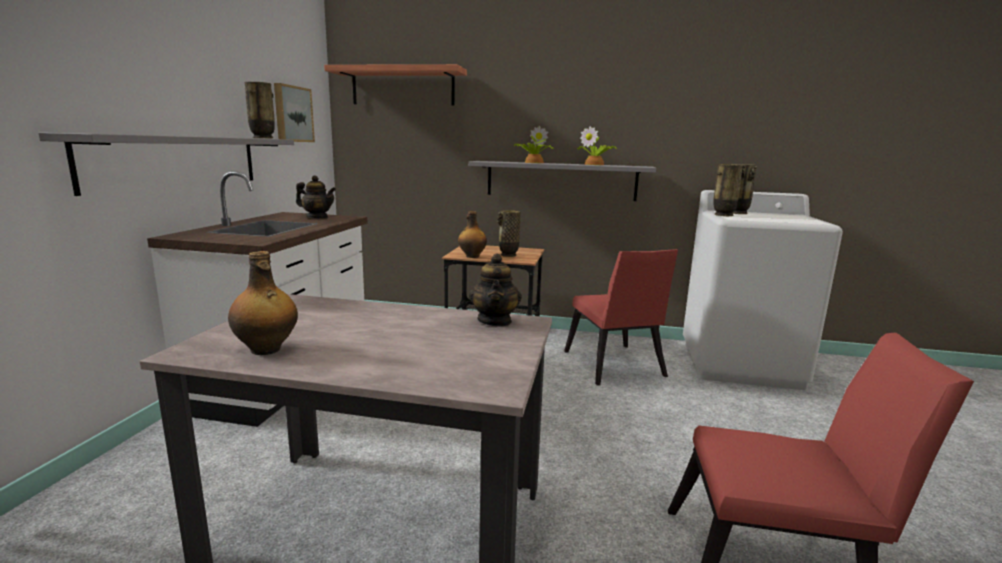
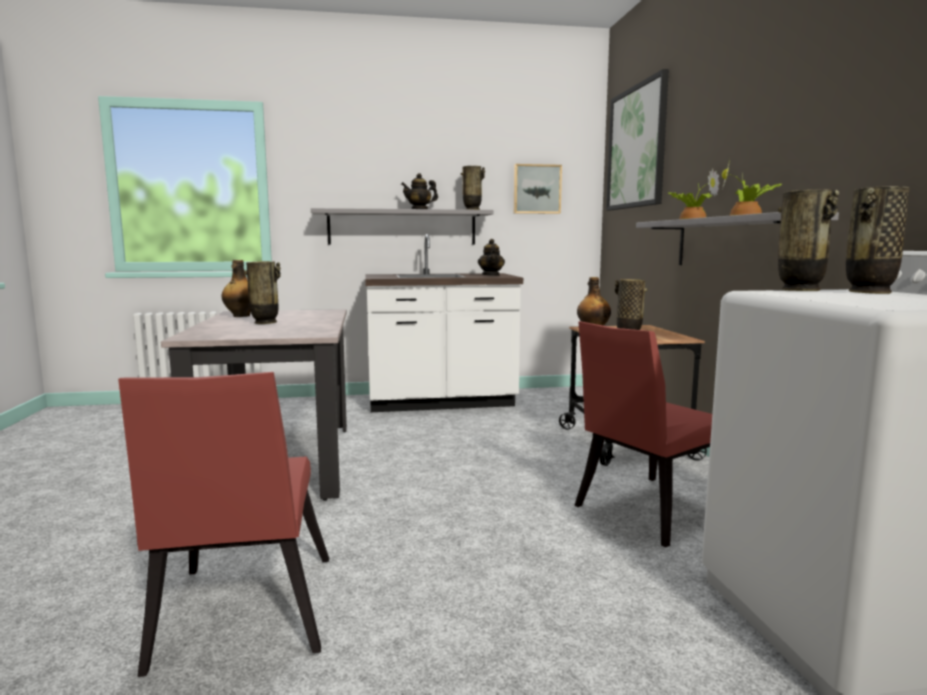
camera: 70 degrees right, 5 degrees down
(387, 339) = (265, 323): none -> vase
(403, 87) = (636, 147): shelf -> picture
(495, 321) = (316, 330): teapot -> teapot (419, 209)

